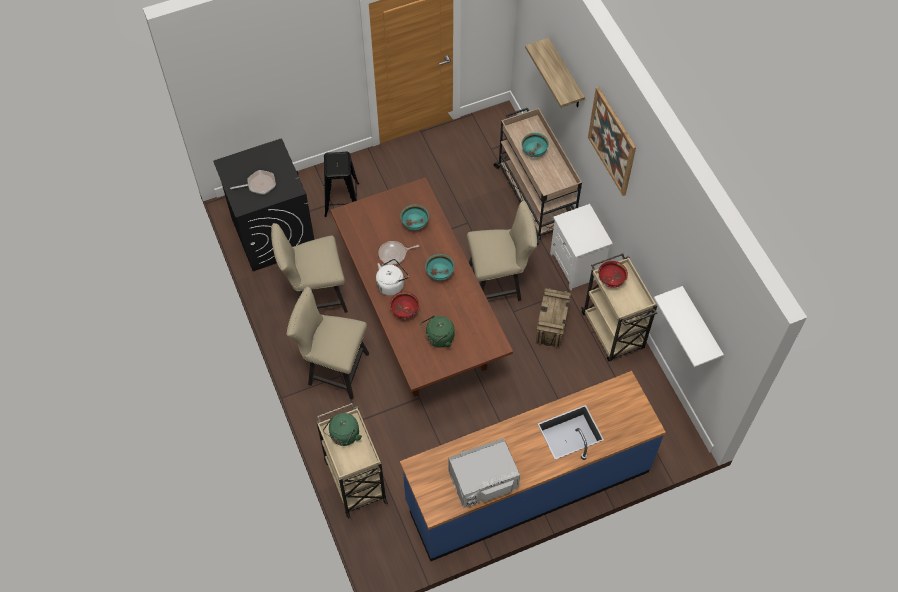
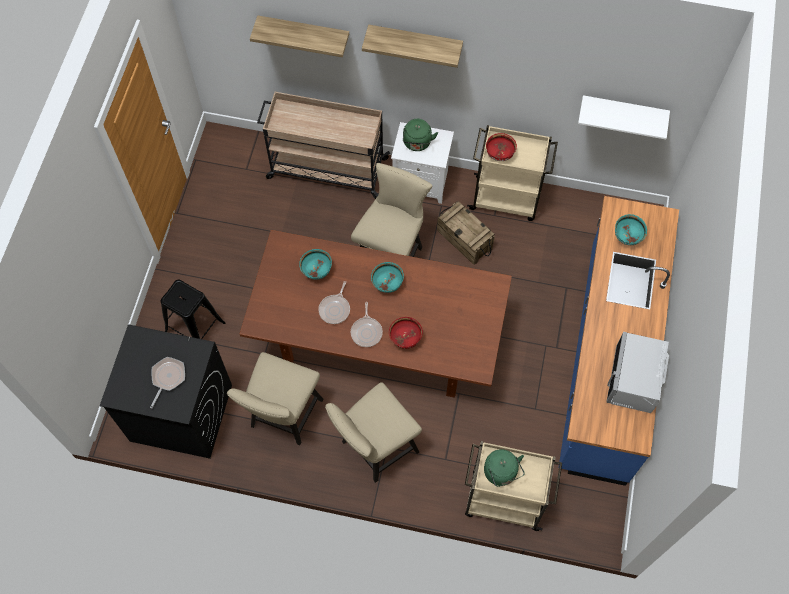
camera: 55 degrees left, 5 degrees up
(391, 284) = (366, 331): white kettle -> frying pan
(438, 338) = (454, 328): green kettle -> green kettle (417, 143)
(534, 152) = (315, 127): turquoise bowl -> turquoise bowl (627, 237)
(612, 141) = (415, 42): picture -> shelf

